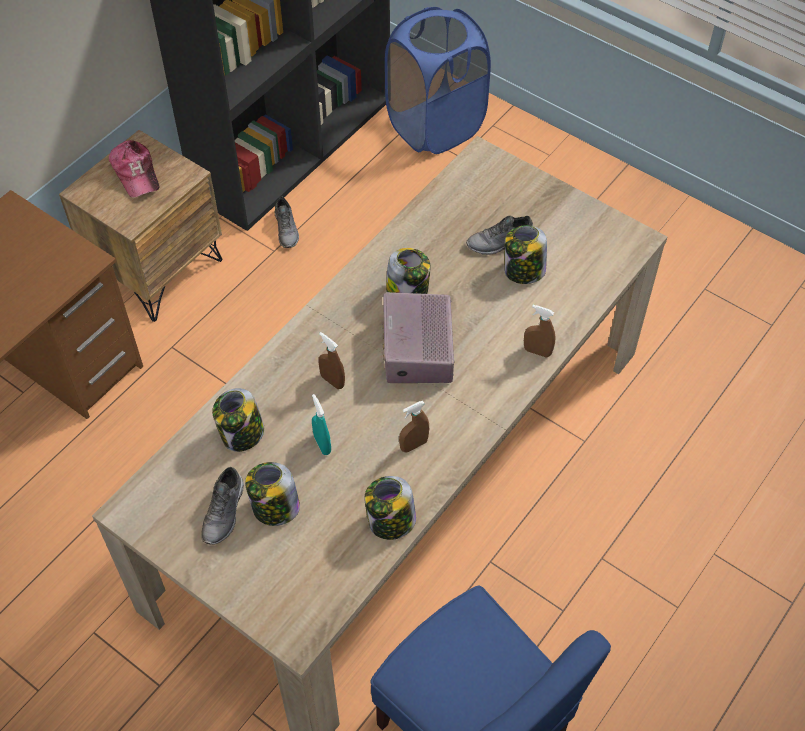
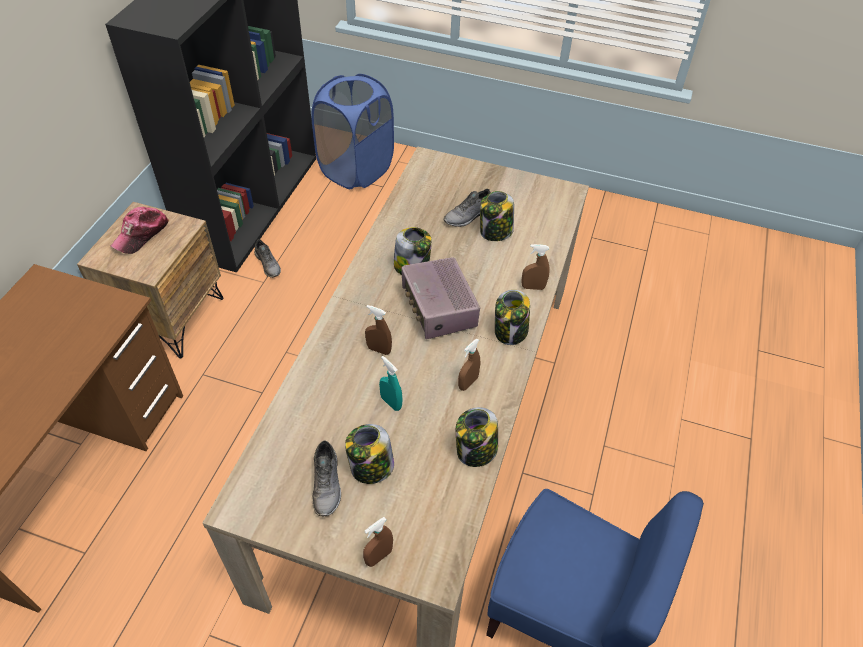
camera: 20 degrees left, 5 degrees down
(136, 173) = (141, 234): cap -> cap turned 75 degrees clockwise
(242, 434) = (317, 413): jar -> jar (510, 332)
(248, 600) = (378, 556): none -> brown spray bottle

